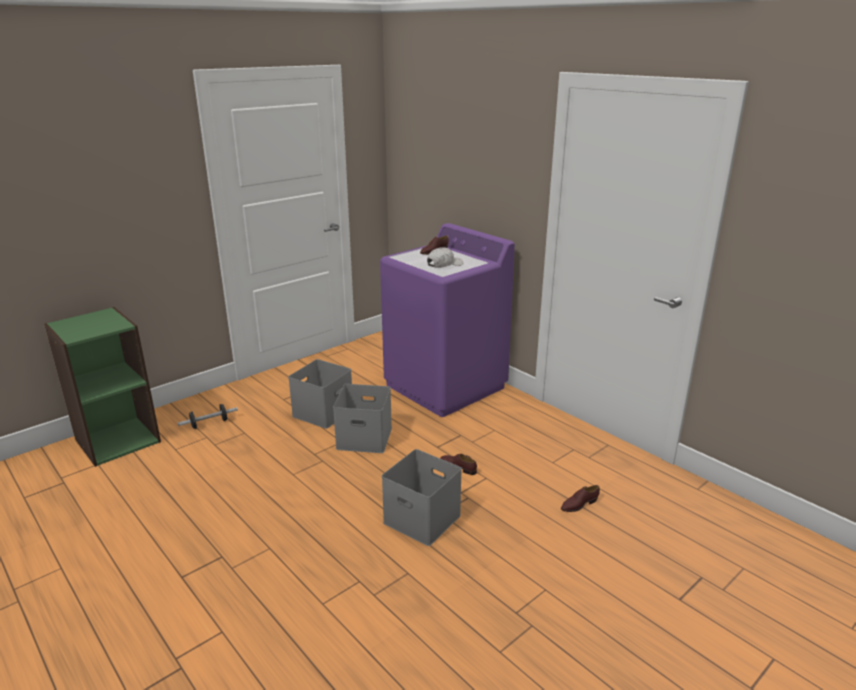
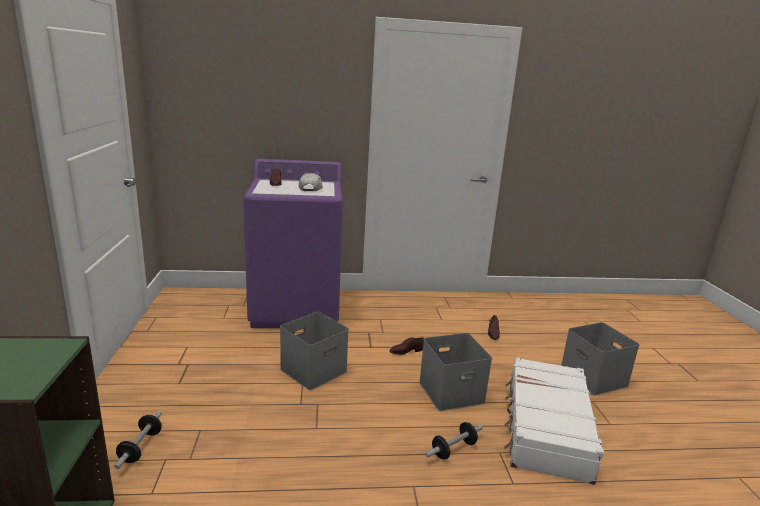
camera: 55 degrees left, 5 degrees down
(323, 413) = (242, 373): grey storage box -> grey storage box (595, 378)
(336, 552) = (453, 449): none -> dumbbell
(432, 601) = (545, 428): none -> white suitcase

